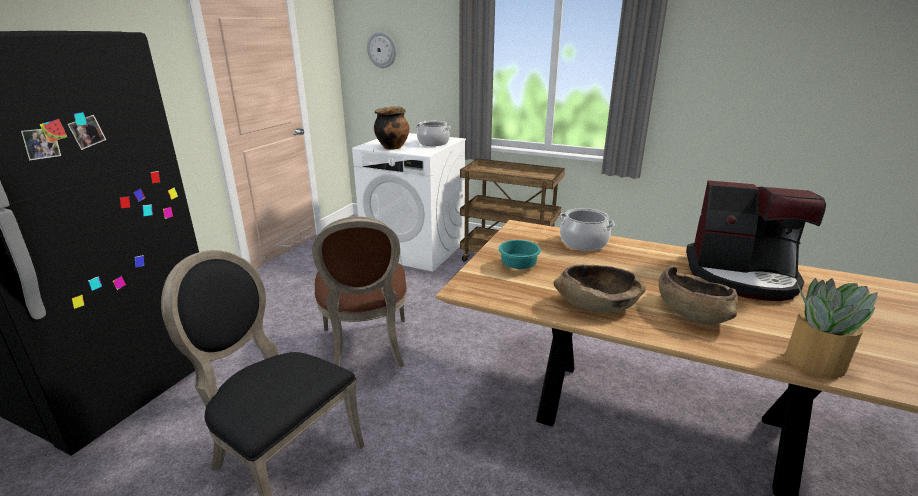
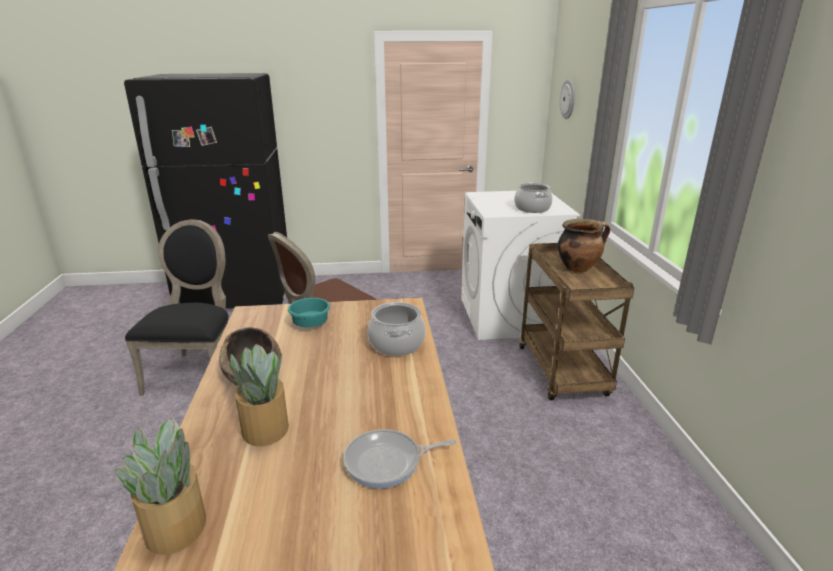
camera: 60 degrees right, 0 degrees up
(392, 147) = (489, 201): cooking pot -> cooking pot (578, 268)
(691, 311) = (265, 429): brown bowl -> potted plant
(741, 276) = (387, 462): coffee machine -> frying pan

